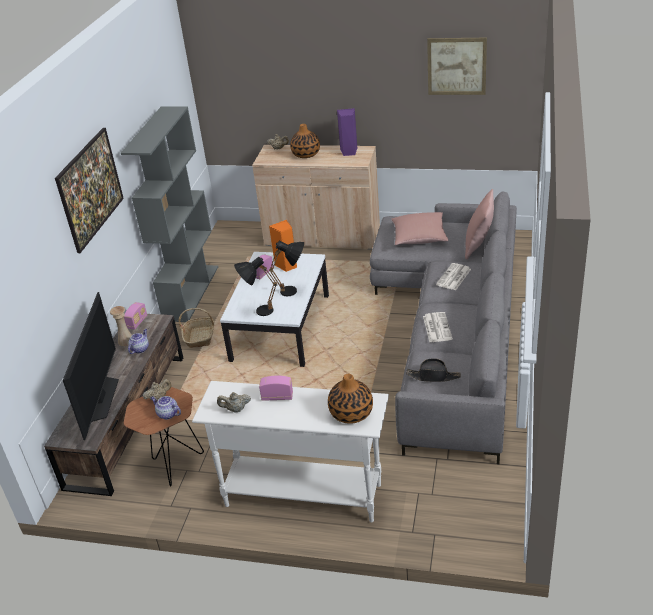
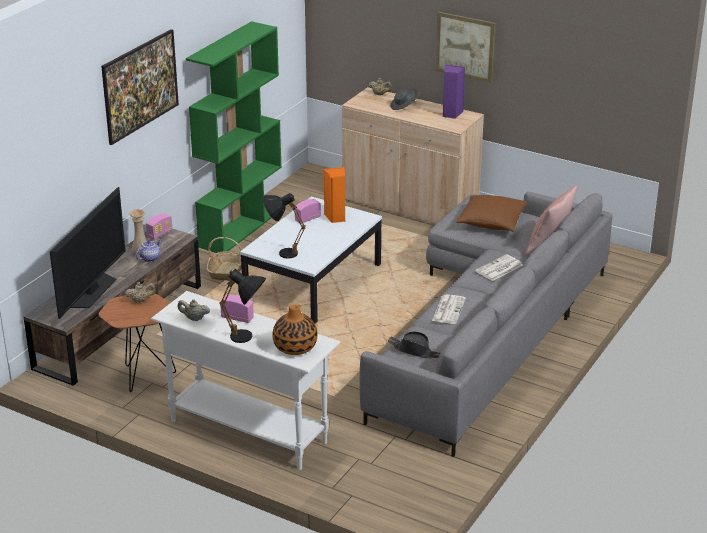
camera: 15 degrees right, 5 degrees down
(167, 414) = (141, 315): teapot -> none
(191, 292) = (241, 227): grey bookcase -> green bookcase
(295, 292) = (328, 243): black table lamp -> black table lamp (248, 339)
(306, 154) = (404, 106): vase -> grey hat
(419, 237) = (491, 222): pink pillow -> brown pillow
(456, 66) = (579, 43): picture -> picture (465, 47)

